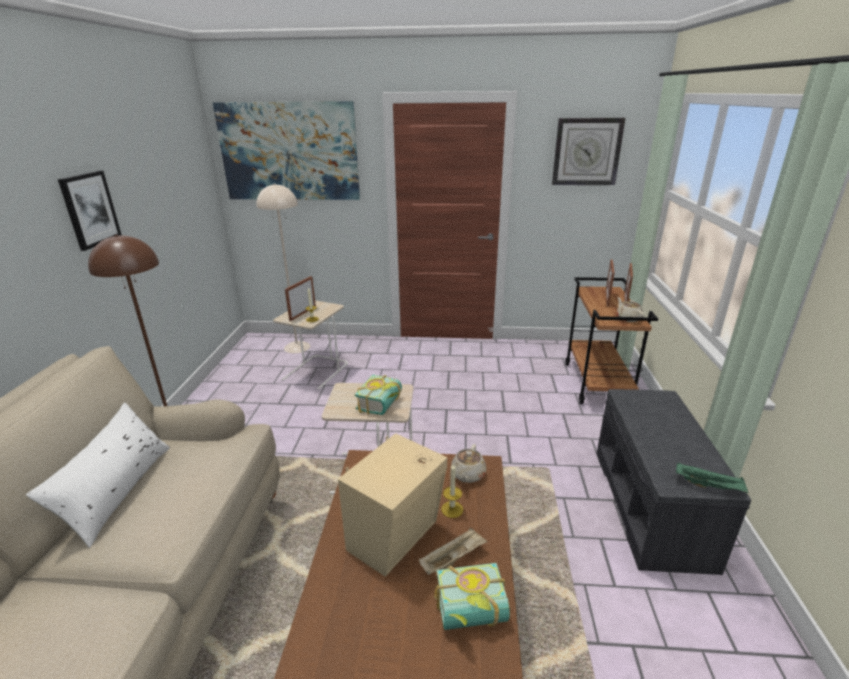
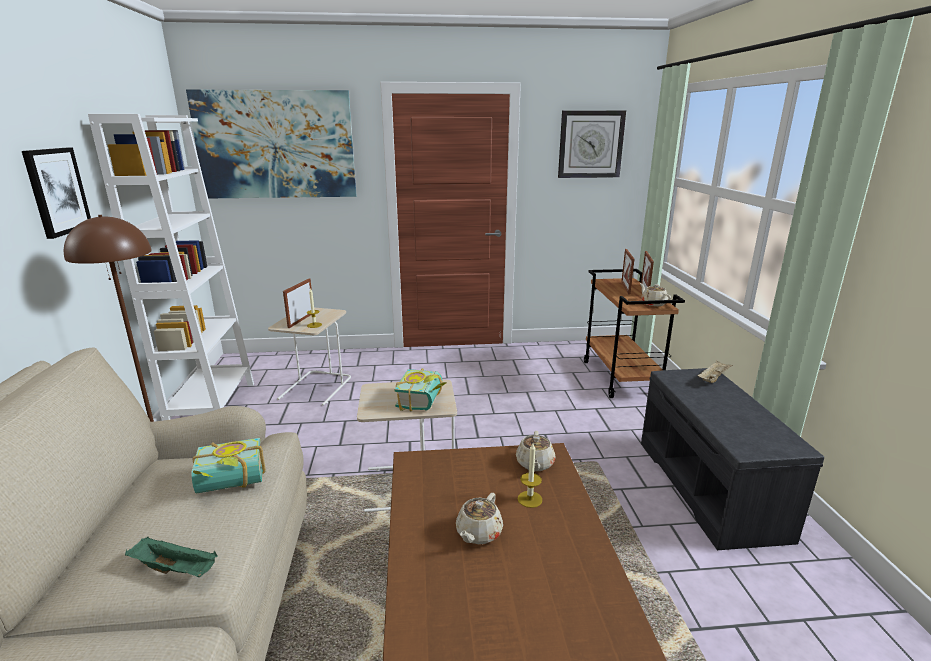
camera: 10 degrees left, 5 degrees down
(118, 491) = (123, 518): white pillow -> none
(229, 382) = (213, 406): none -> white bookcase
(297, 347) = (287, 364): beige floor lamp -> none
(397, 536) = (478, 533): beige speaker -> beige teapot
(453, 559) = (548, 548): beige tray -> beige tray (713, 378)
(472, 616) = (589, 603): book -> book (231, 484)
(709, 486) = (781, 448): green tray -> green tray (176, 569)

